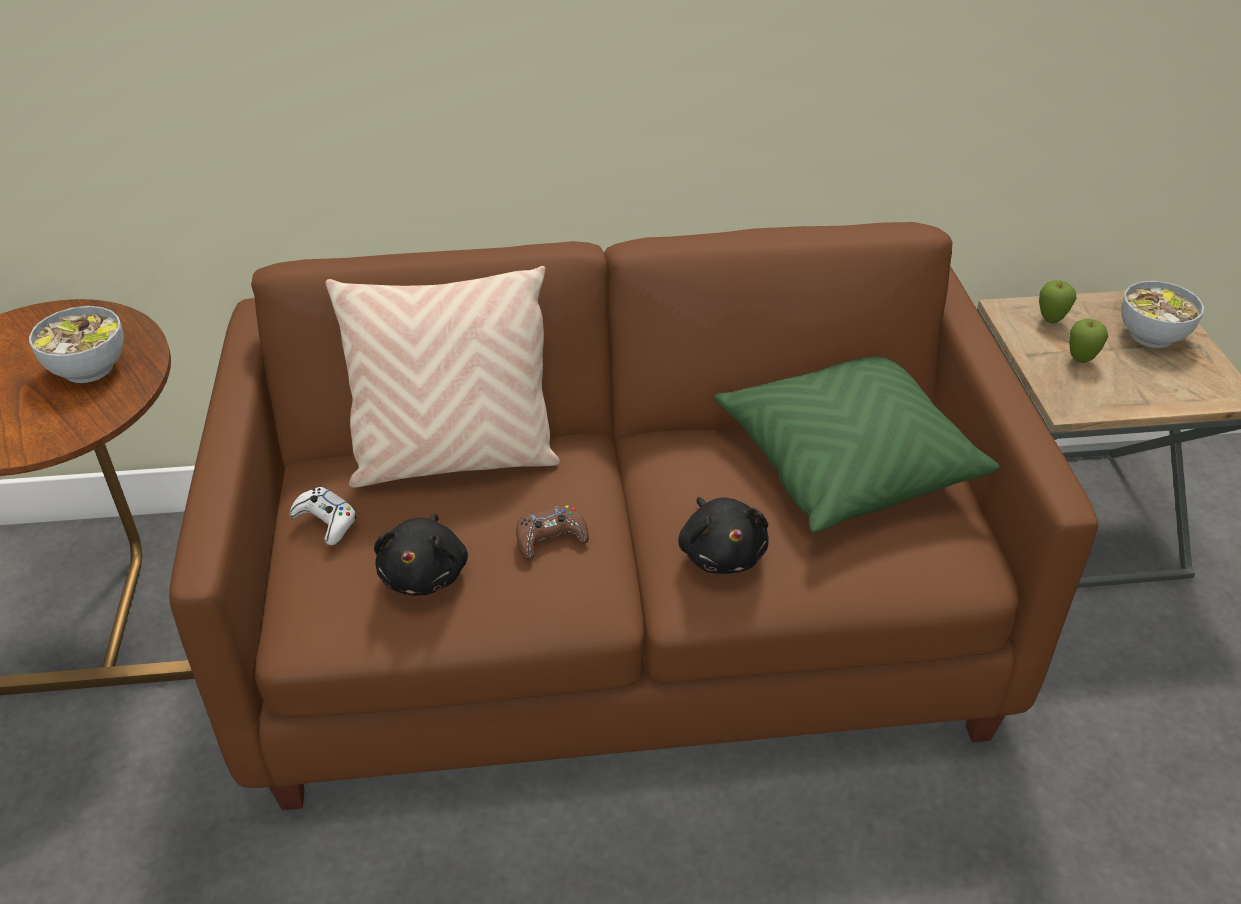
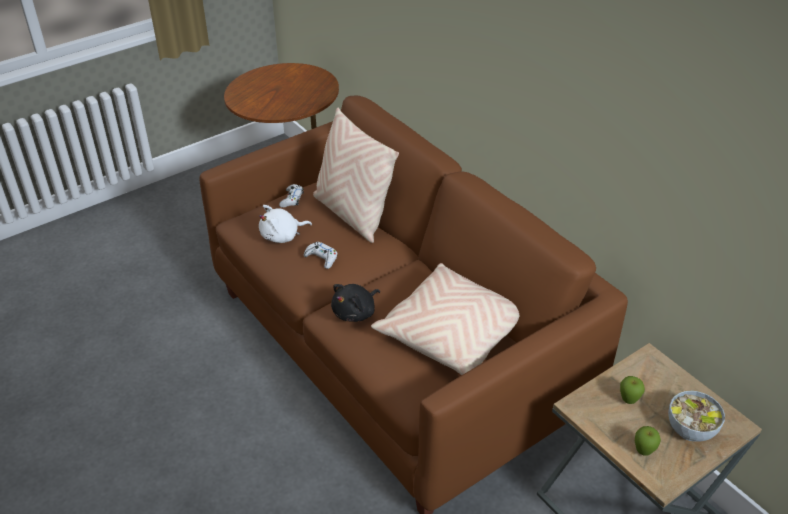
camera: 60 degrees right, 0 degrees up
(88, 368) = (295, 97): bowl -> none
(425, 574) = (282, 236): black plush toy -> white plush toy
(550, 538) = (321, 258): brown game controller -> white game controller
(845, 463) = (452, 333): green pillow -> beige pillow
(1050, 321) = (657, 378): apple -> apple (643, 452)

